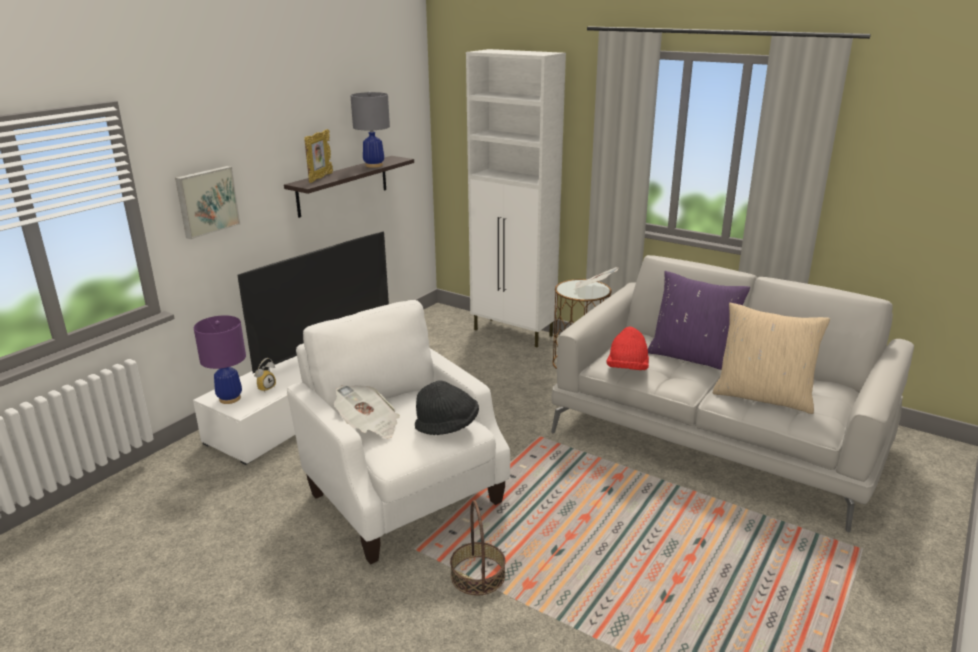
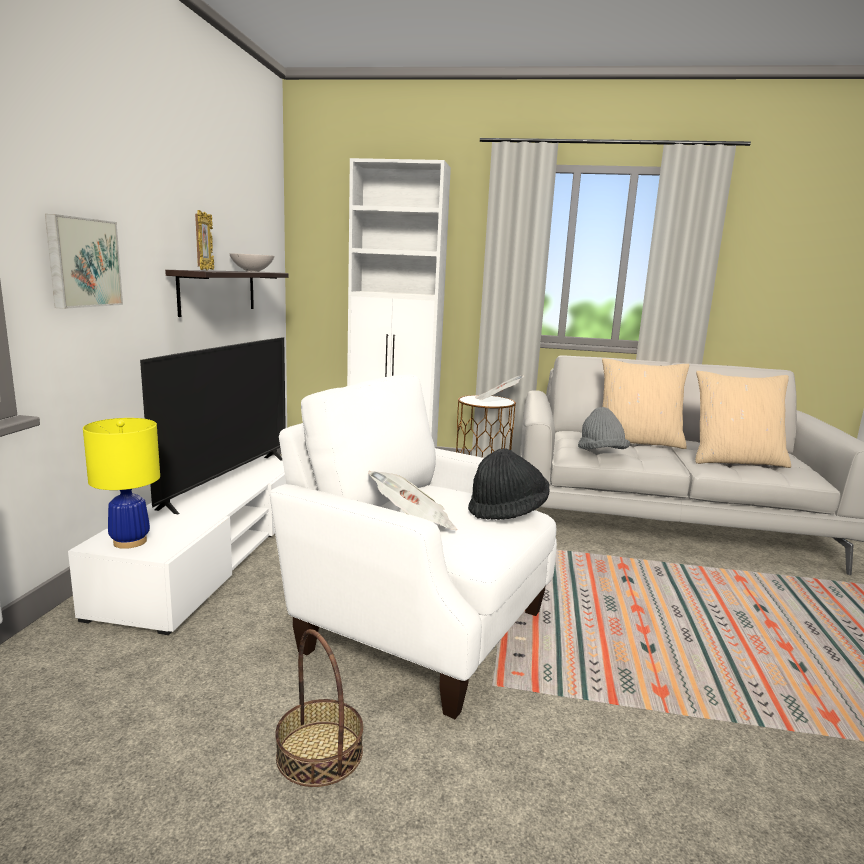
camera: 25 degrees left, 10 degrees down
(230, 398) = (130, 542): purple table lamp -> yellow table lamp
(265, 387) = (176, 524): alarm clock -> none
(374, 165) = (253, 271): grey table lamp -> white bowl
(477, 575) = (596, 696): basket -> basket (319, 753)
(627, 369) = (601, 453): red hat -> grey hat
(692, 357) = (638, 442): purple pillow -> beige pillow

